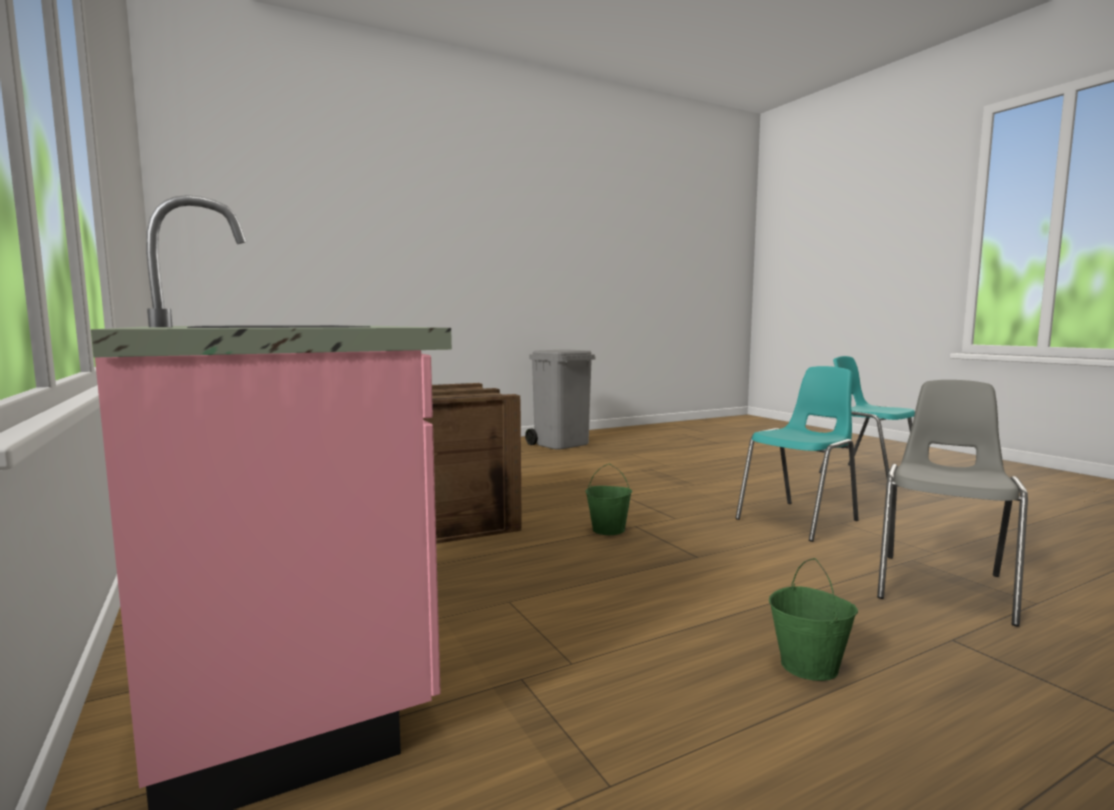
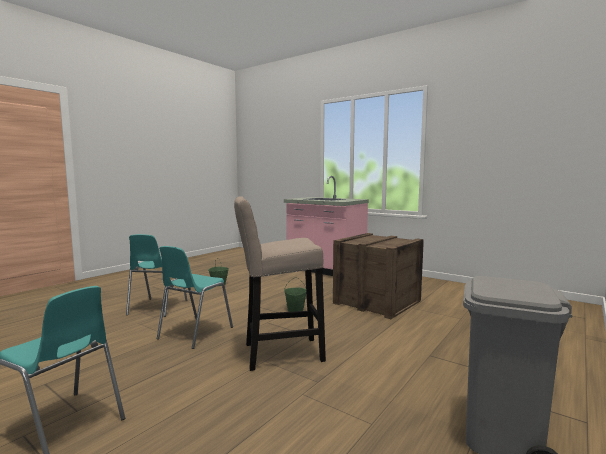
camera: 155 degrees right, 0 degrees up
(676, 487) = (278, 353): none -> beige stool
(943, 587) = (157, 307): grey chair -> turquoise chair

